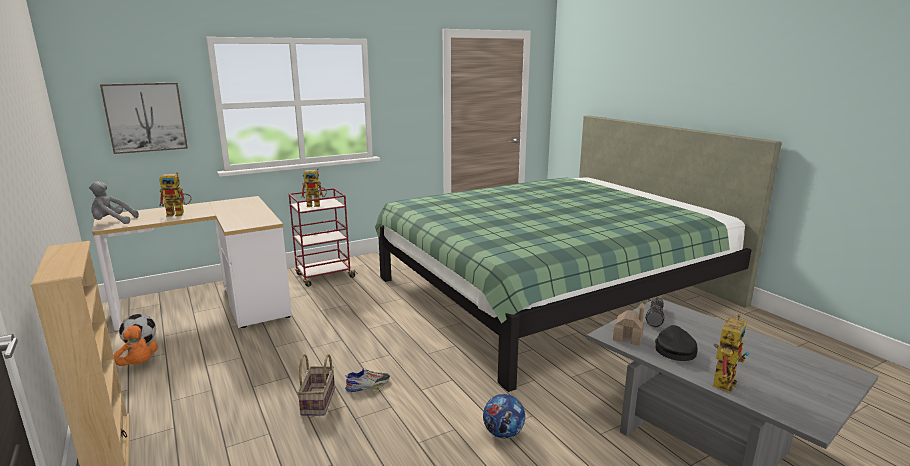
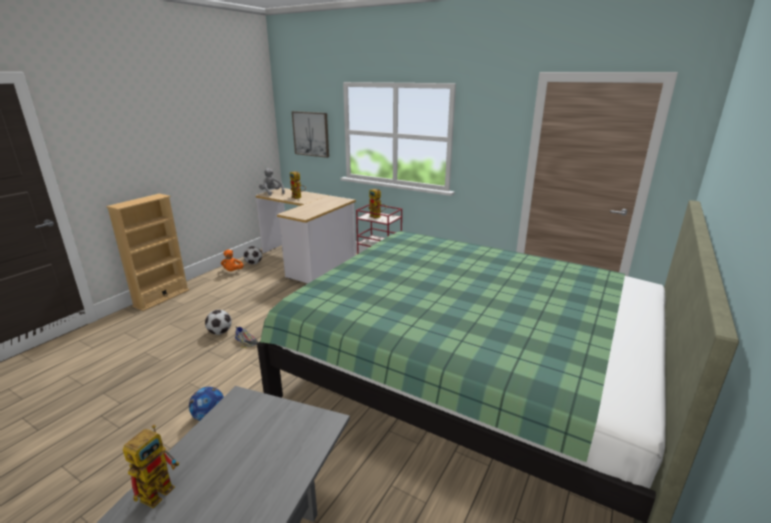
camera: 60 degrees right, 5 degrees up
(319, 402) = (220, 332): basket -> football
(628, 337) = (238, 410): toy house -> none
(656, 318) = (291, 421): flashlight -> none
(674, 349) = (220, 444): black cap -> none
(723, 380) = (161, 487): toy robot -> toy robot turned 75 degrees counterclockwise

